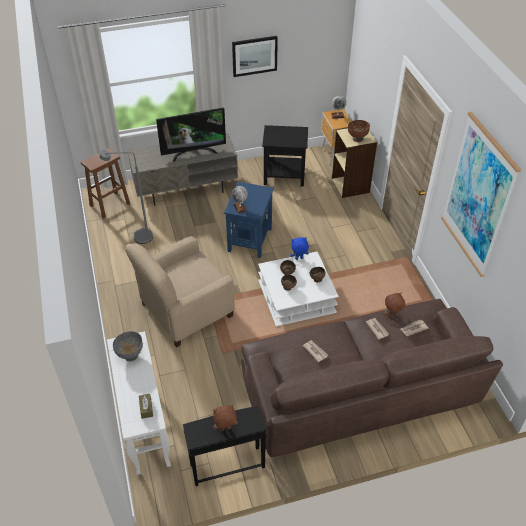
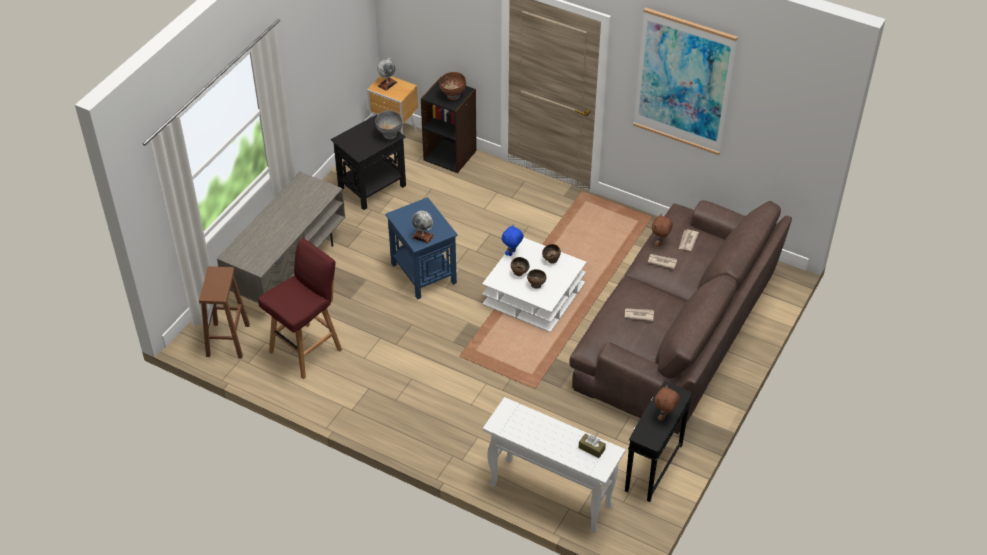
camera: 45 degrees left, 0 degrees up
(130, 355) = (521, 423): grey bowl -> grey bowl (389, 135)
(137, 237) = (307, 350): grey floor lamp -> red stool
(185, 310) = (452, 379): beige armchair -> none
(193, 152) = (293, 214): television -> none
(254, 56) = (301, 62): picture -> none
(351, 185) = (450, 155): beige bookcase -> black bookcase

